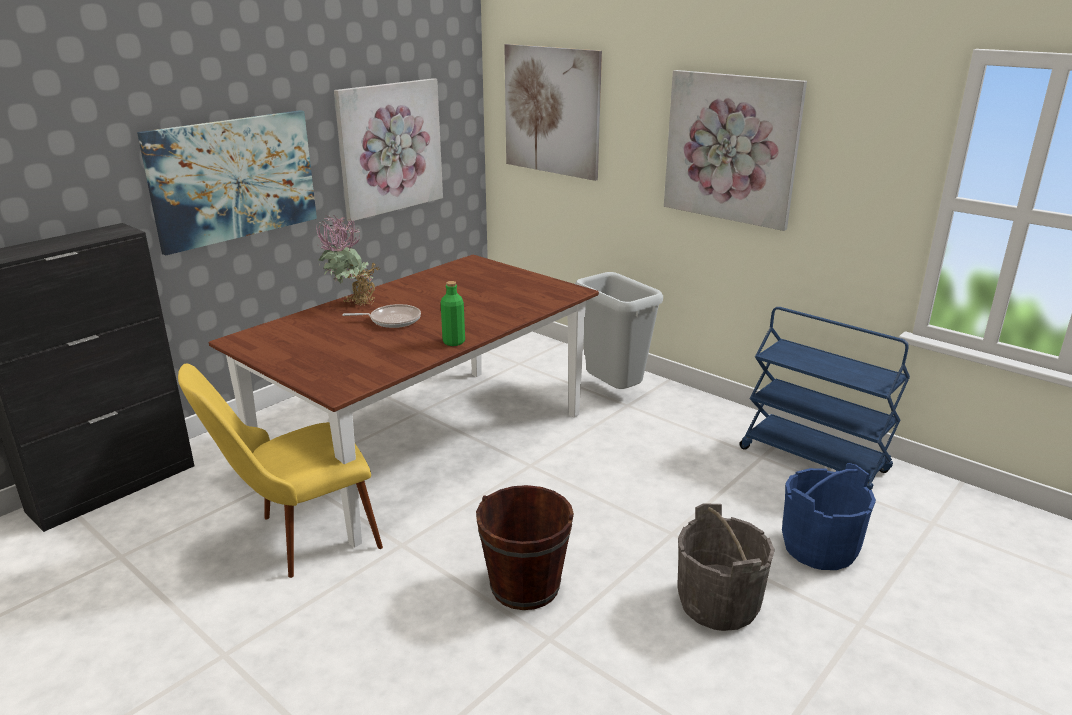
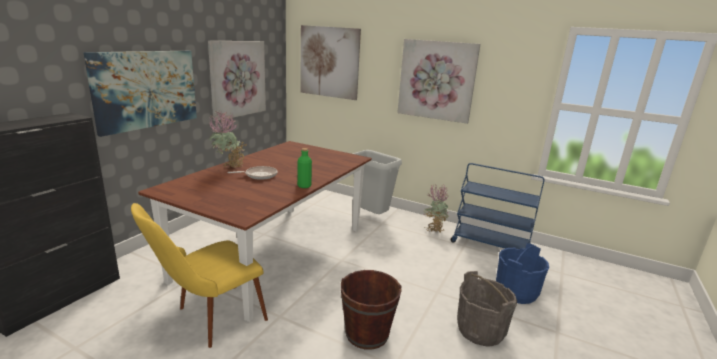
camera: 15 degrees left, 5 degrees down
(719, 422) = (434, 229): none -> potted plant

